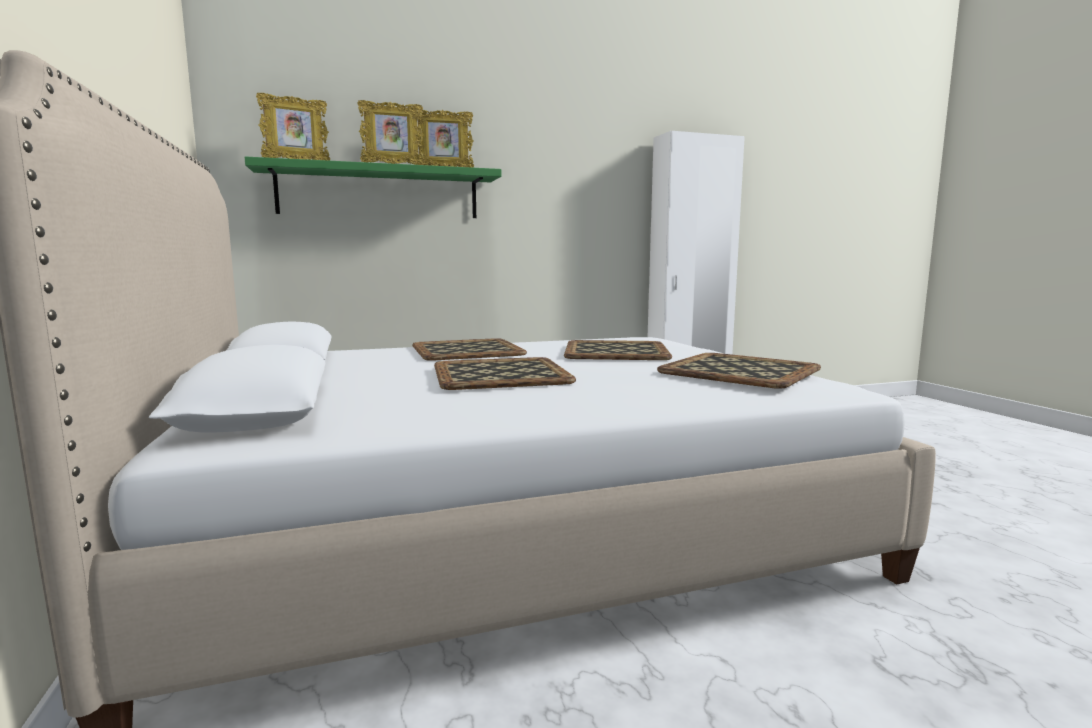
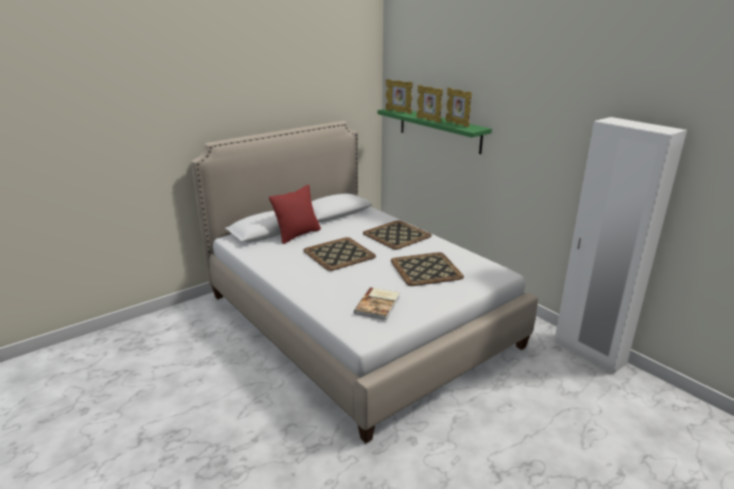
camera: 70 degrees right, 15 degrees up
(336, 390) = (297, 234): none -> red pillow
(738, 370) = (378, 304): tray -> book

